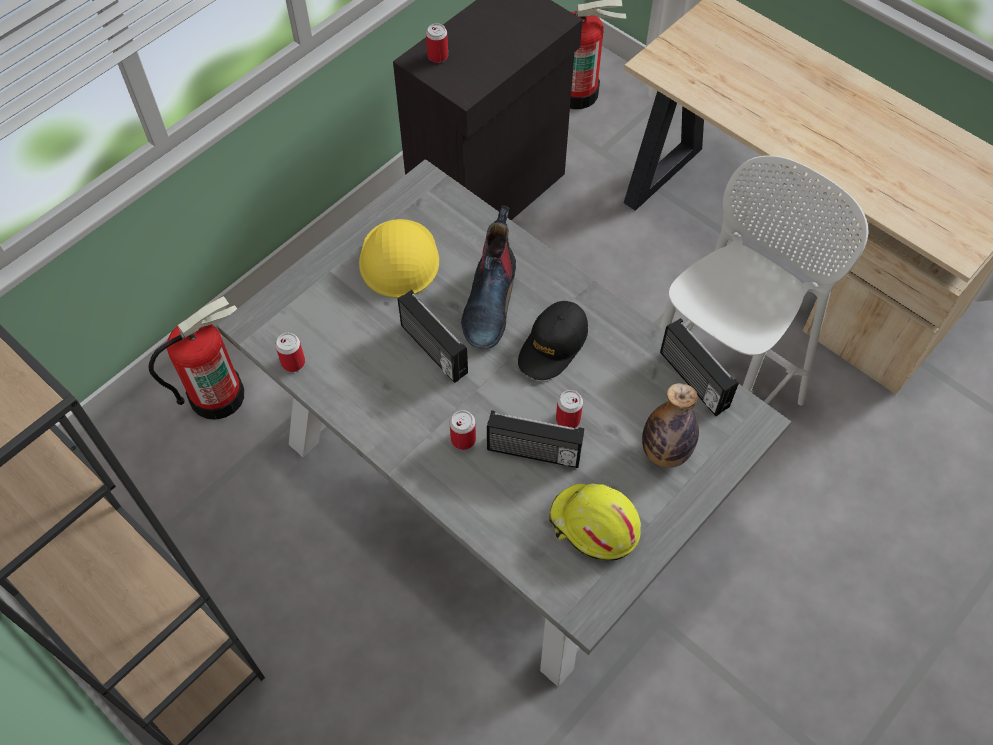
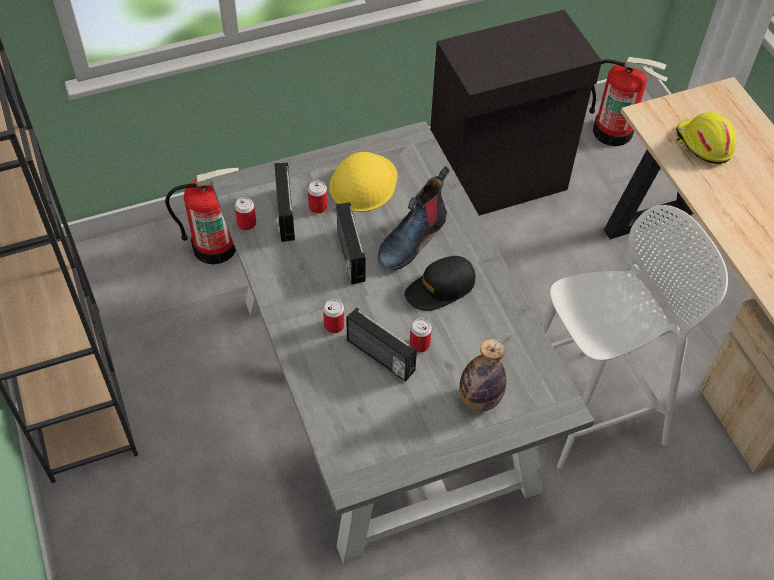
camera: 25 degrees right, 5 degrees down
(438, 56) = (472, 49): can -> can (318, 207)
(593, 526) = (392, 426): yellow hard hat -> yellow hard hat (703, 144)
(692, 380) = (532, 357): radio -> radio (284, 214)

